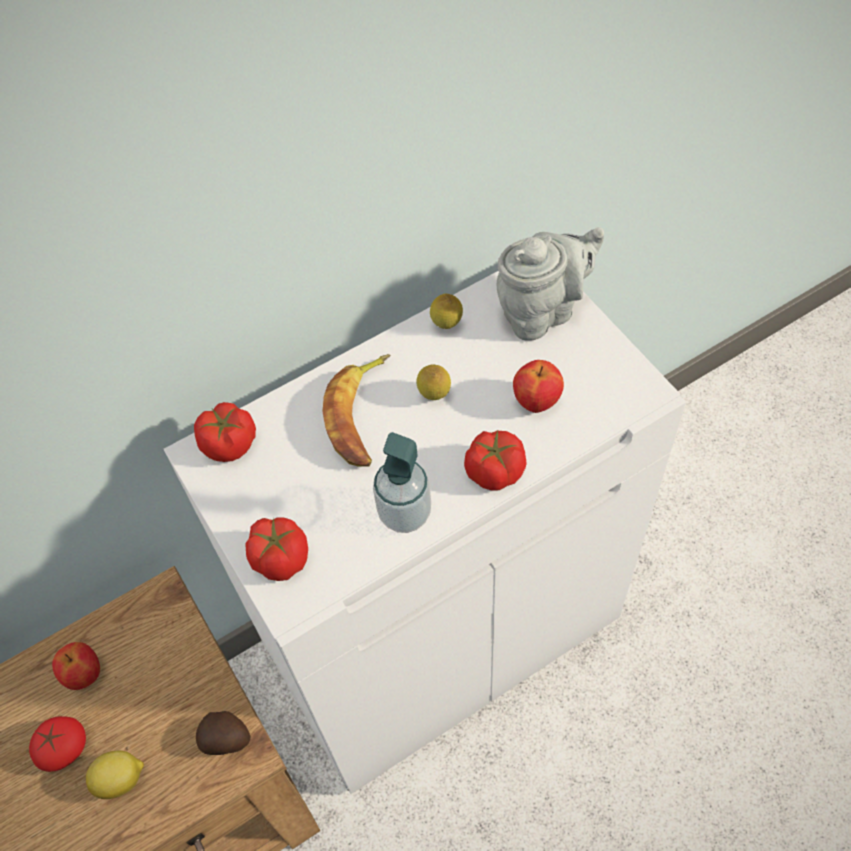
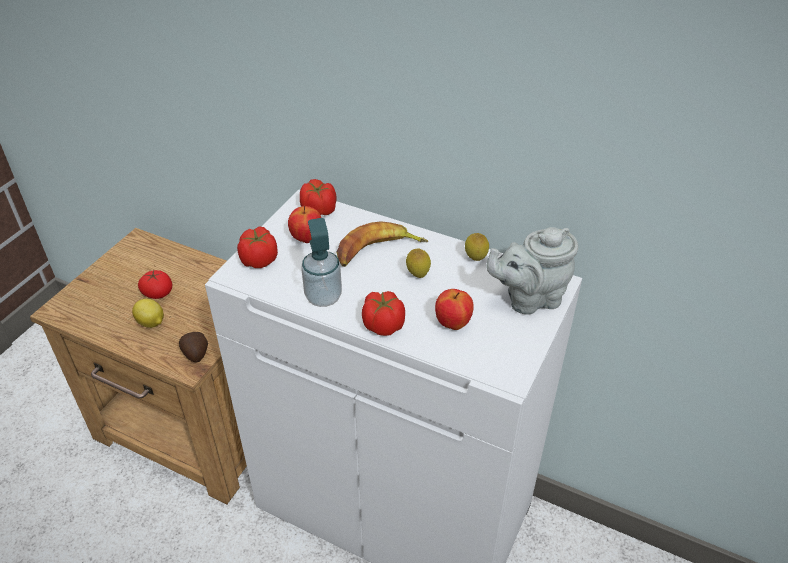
camera: 55 degrees right, 15 degrees down
(85, 674) = (202, 280): apple -> apple (306, 239)
(543, 311) = (529, 298): grey teapot -> grey teapot turned 135 degrees clockwise

